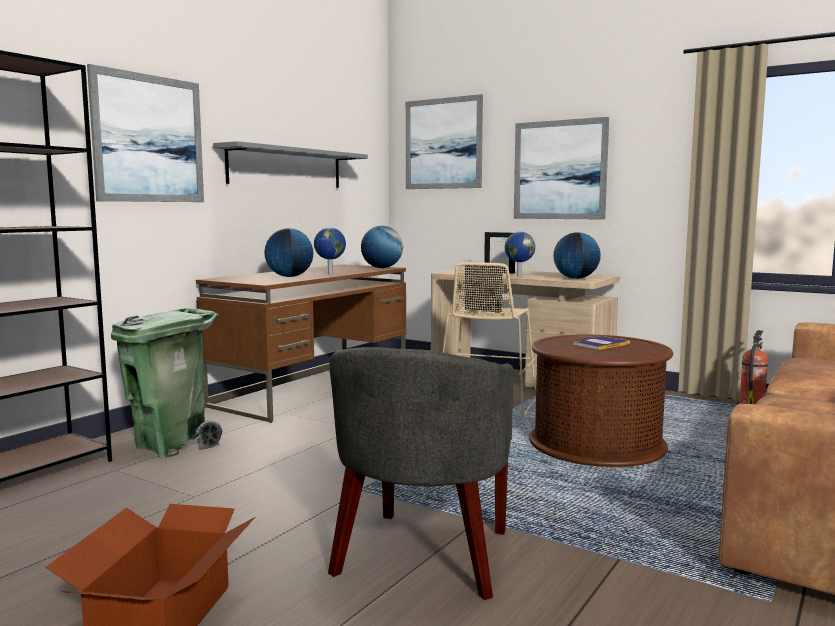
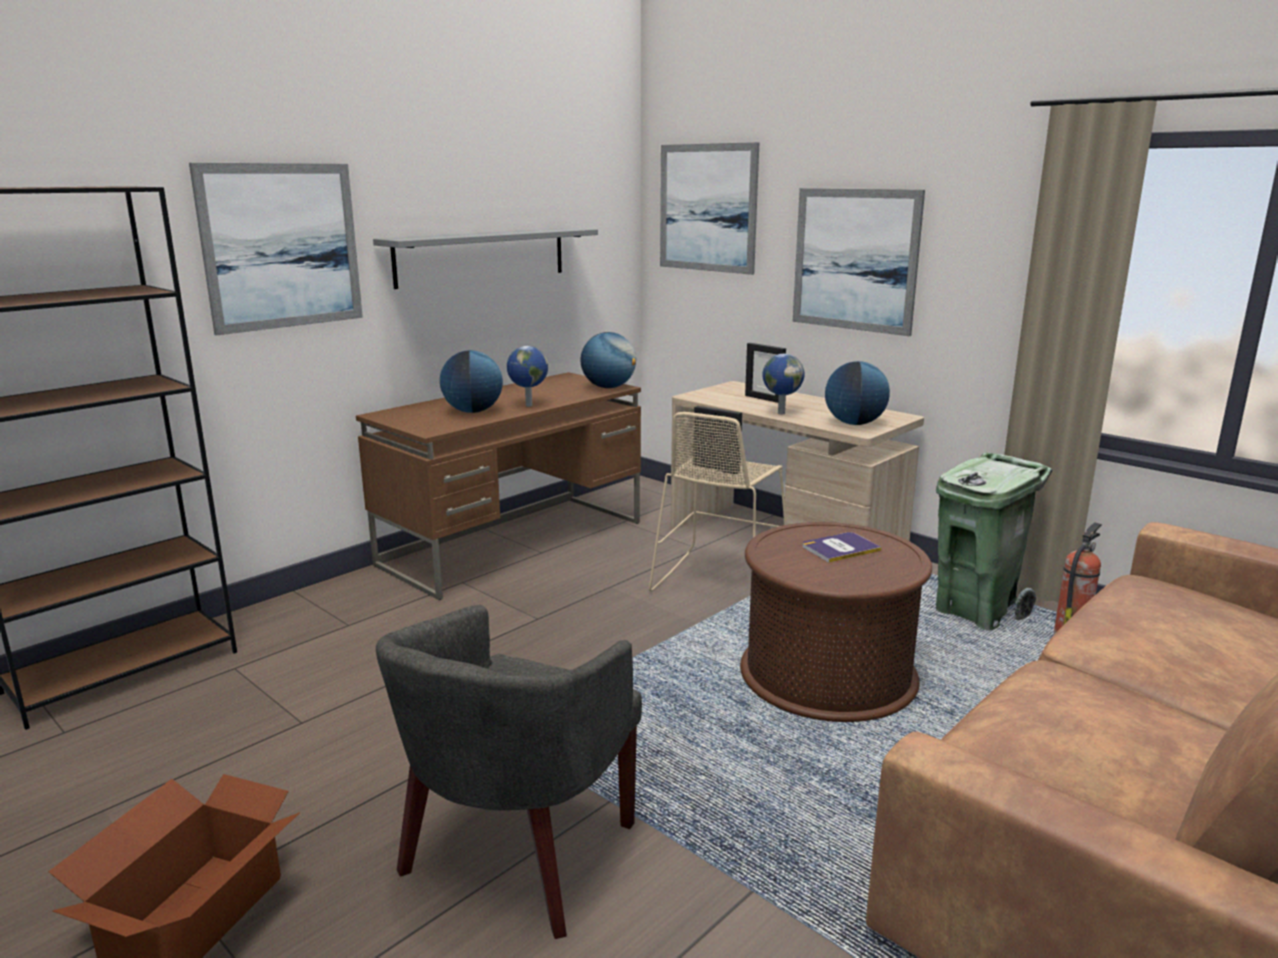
camera: 10 degrees right, 10 degrees up
(172, 445) = (312, 632): green trash can -> green trash can (976, 612)

